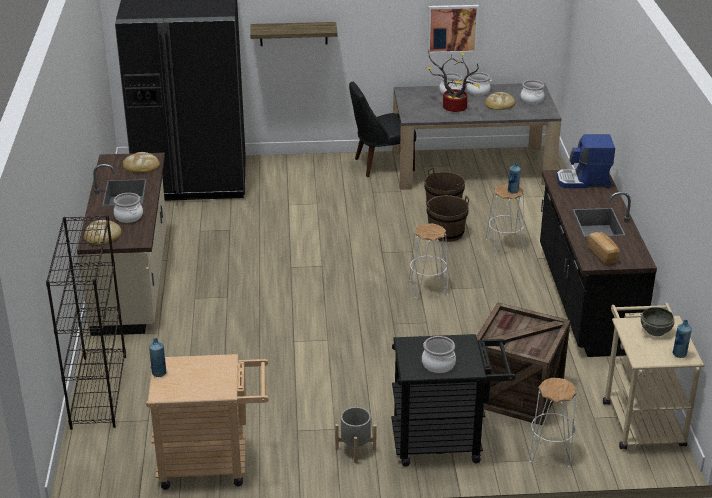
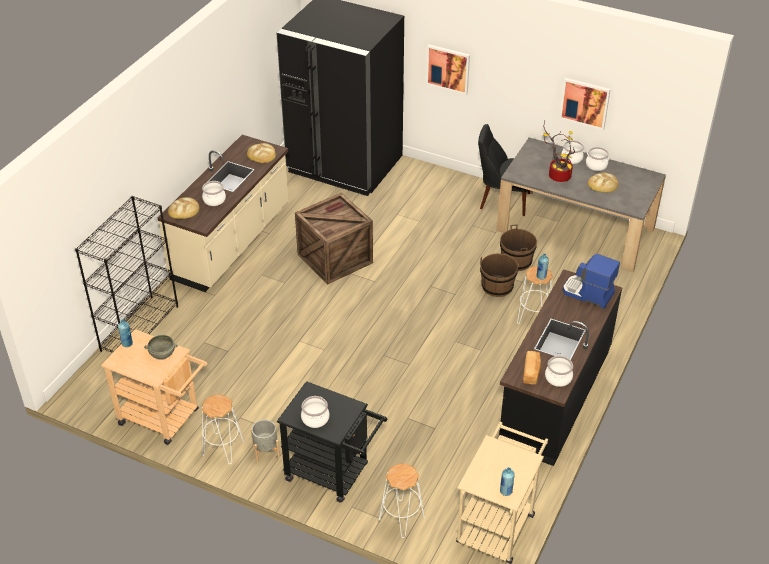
camera: 30 degrees right, 10 degrees up
(293, 33) = (448, 69): shelf -> picture
(427, 288) = (437, 333): white stool -> white stool (223, 448)
(515, 391) = (422, 454): crate -> crate (335, 258)
(532, 99) = (636, 189): cooking pot -> cooking pot (558, 378)
(656, 331) = (508, 462): grey bowl -> grey bowl (162, 354)

